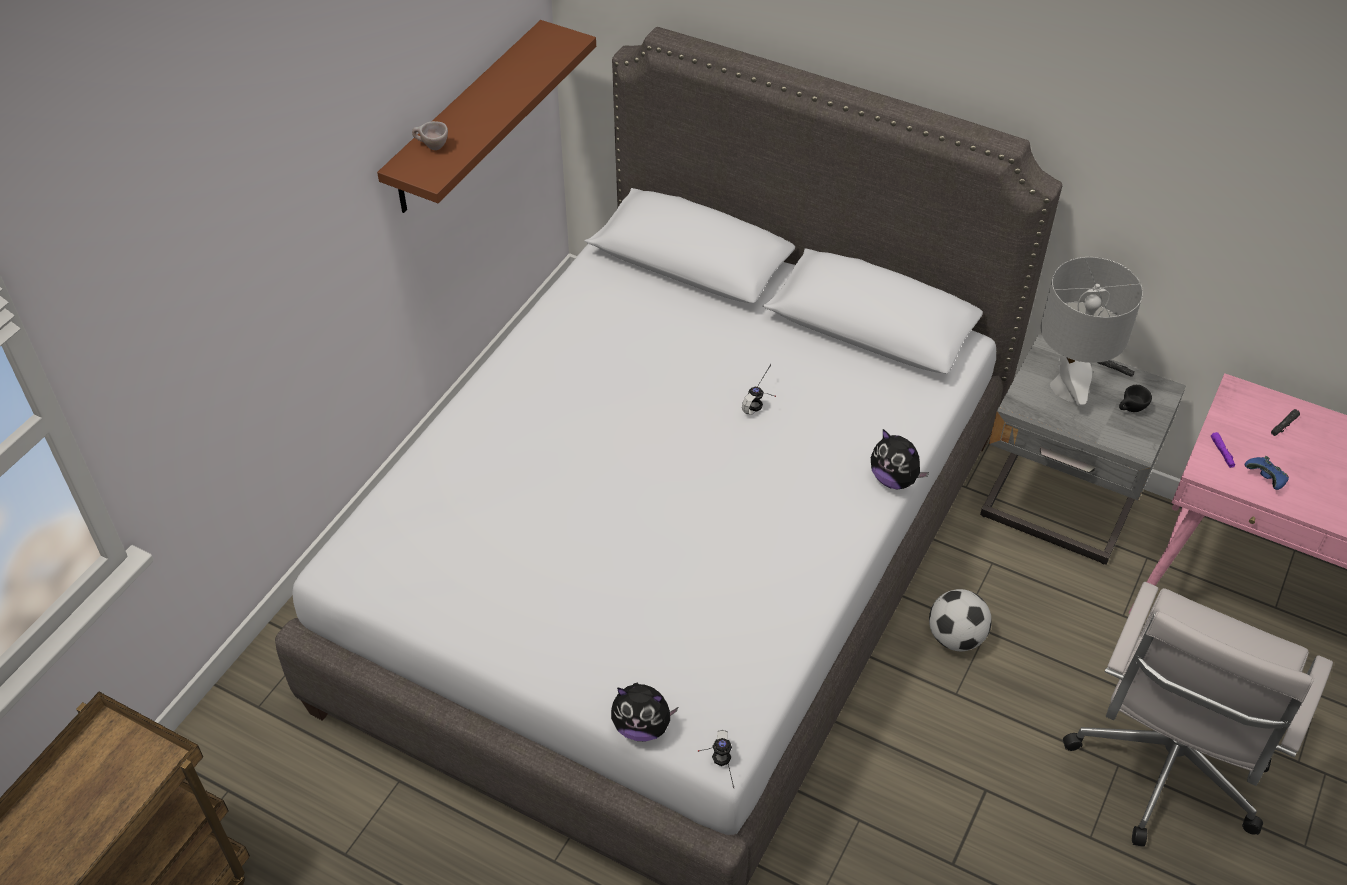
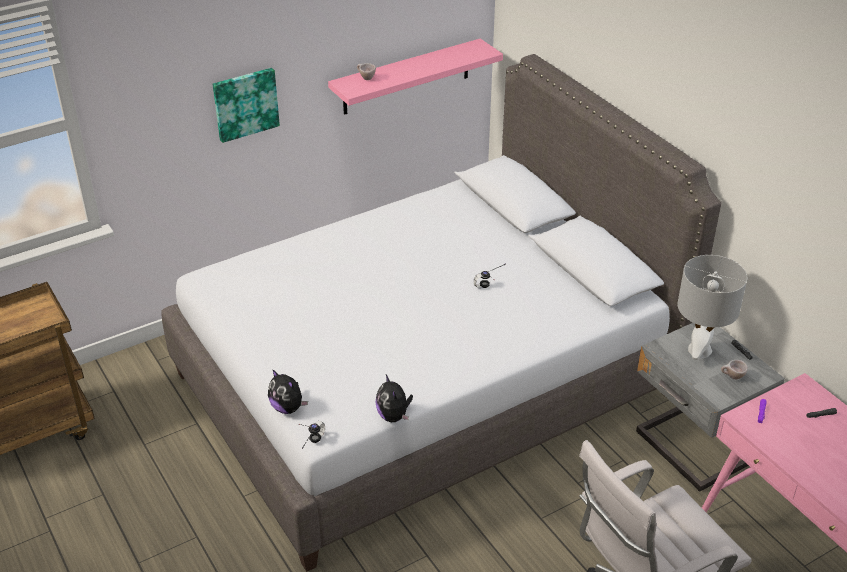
camera: 30 degrees right, 10 degrees down
(281, 260) = (245, 103): none -> picture
(466, 119) = (406, 77): brown shelf -> pink shelf
(894, 479) = (535, 350): plush toy -> plush toy (394, 416)
(955, 637) = (565, 489): football -> none
(1130, 410) = (732, 377): black cup -> beige cup
(1265, 479) = (778, 438): blue game controller -> none

